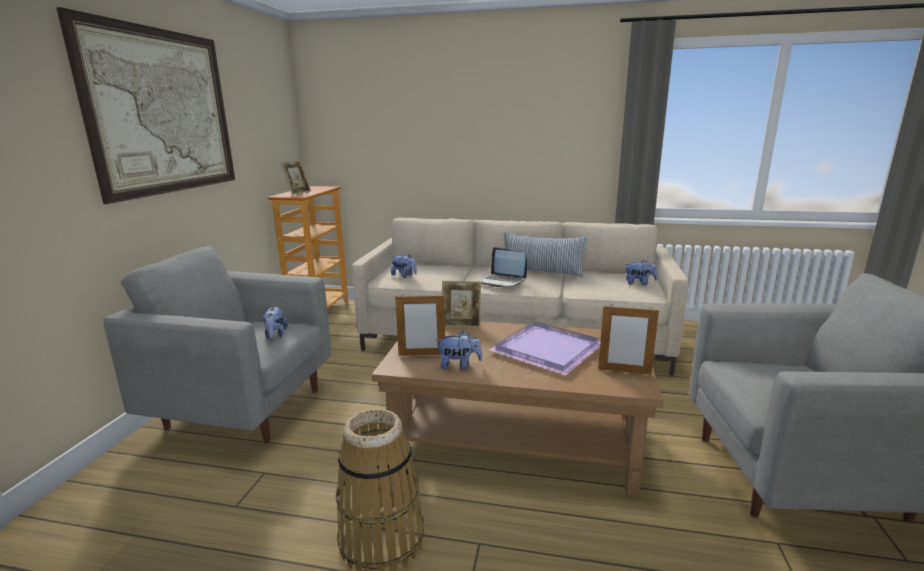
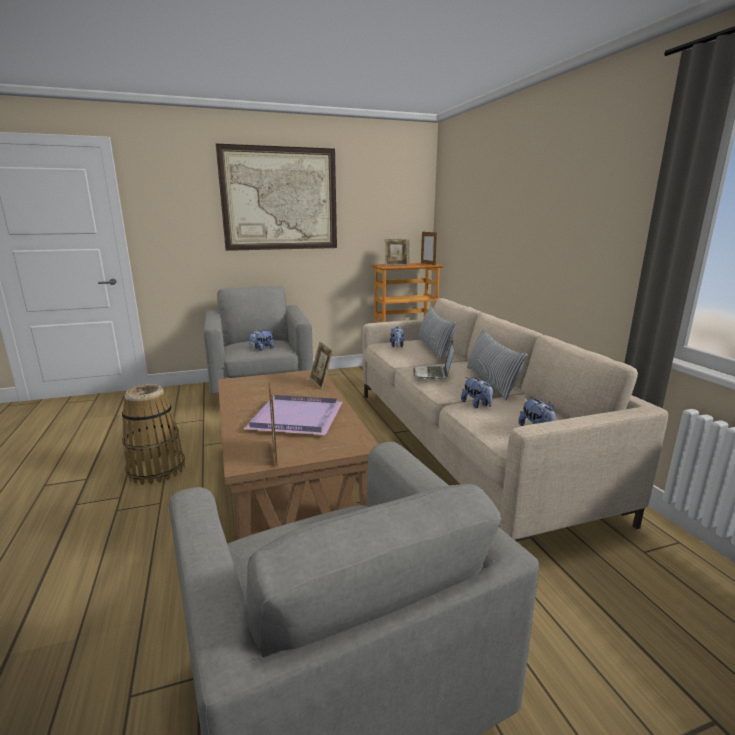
camera: 60 degrees right, 0 degrees up
(422, 355) = (255, 384): picture frame -> picture frame (428, 264)
(434, 267) = (434, 348): none -> pillow
(459, 365) = (245, 396): plush toy -> plush toy (476, 405)

